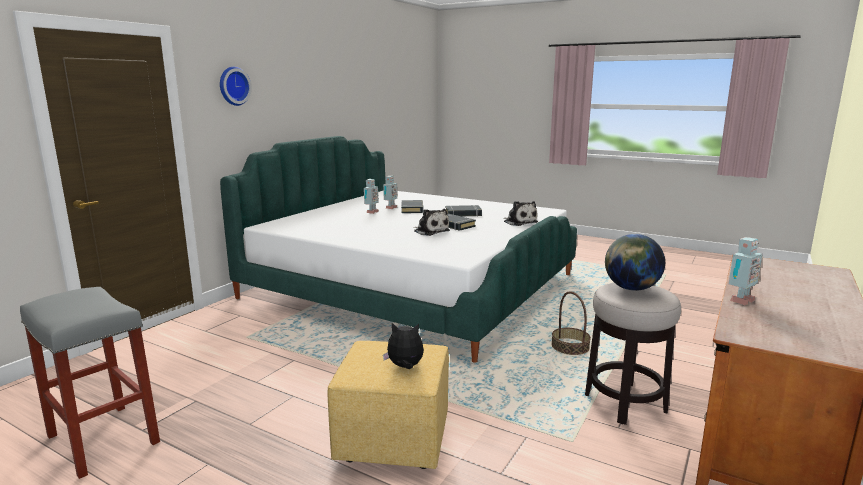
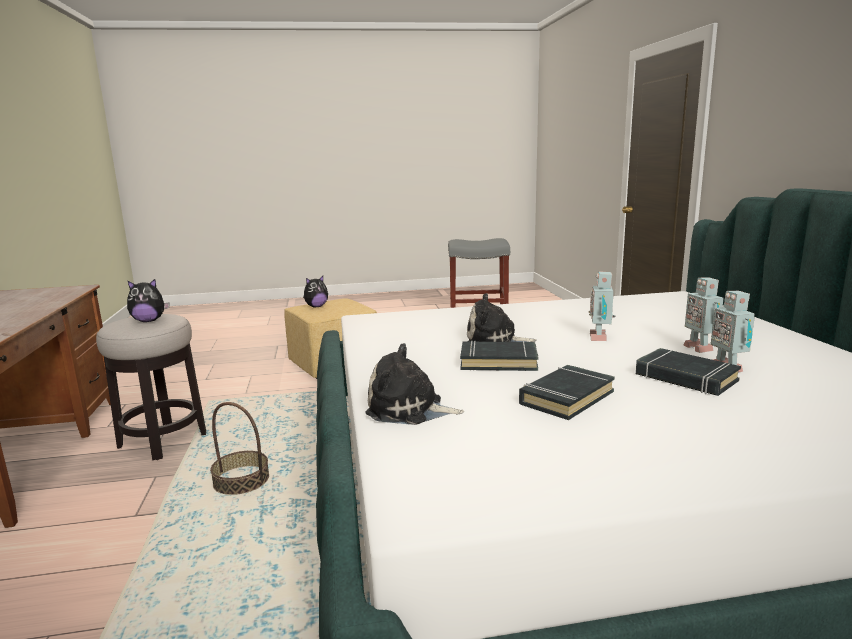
camera: 140 degrees right, 0 degrees up
(233, 86) = (769, 89): wall clock -> none
(631, 288) = (149, 321): globe -> plush toy
(739, 301) = (49, 305): toy robot -> toy robot (600, 338)

